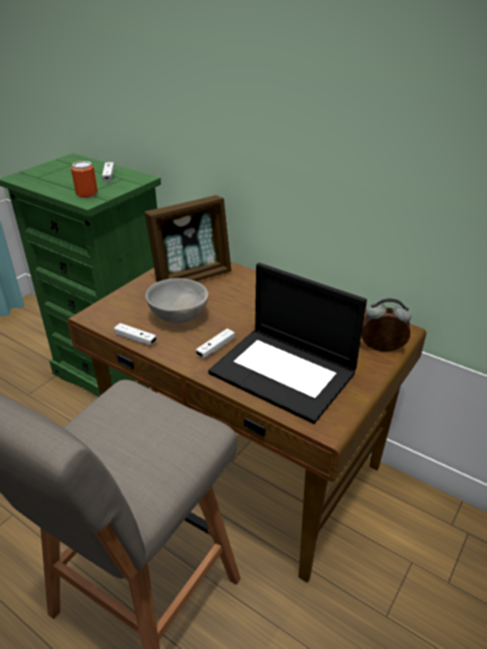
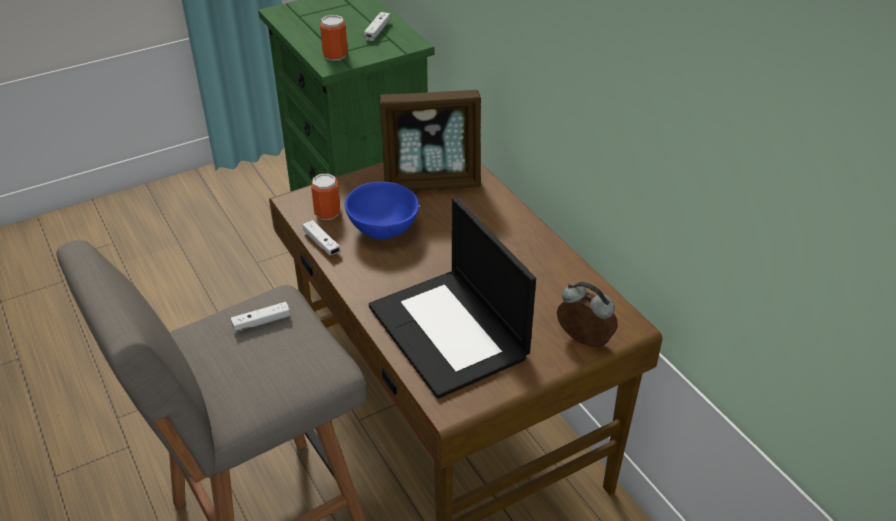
camera: 25 degrees right, 5 degrees up
(125, 316) = (327, 212): none -> can
(179, 316) = (383, 228): grey bowl -> blue bowl
(215, 348) = (397, 280): white game controller -> white game controller (261, 322)

